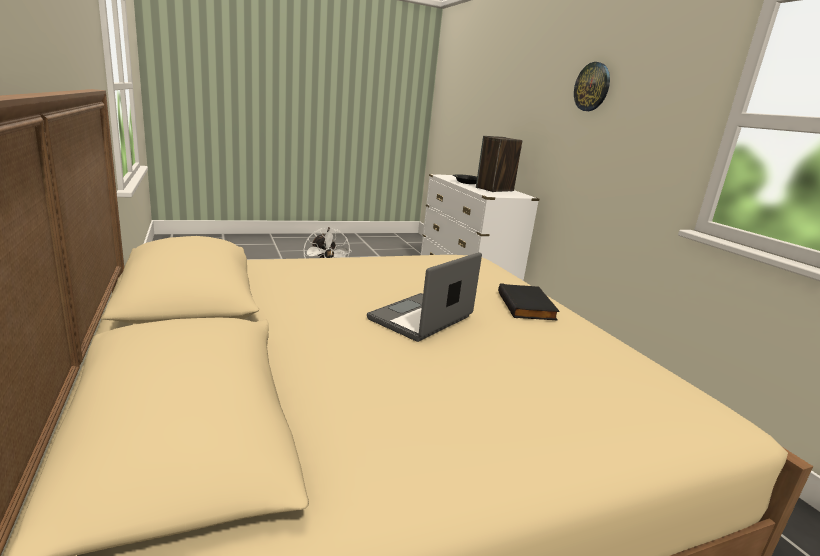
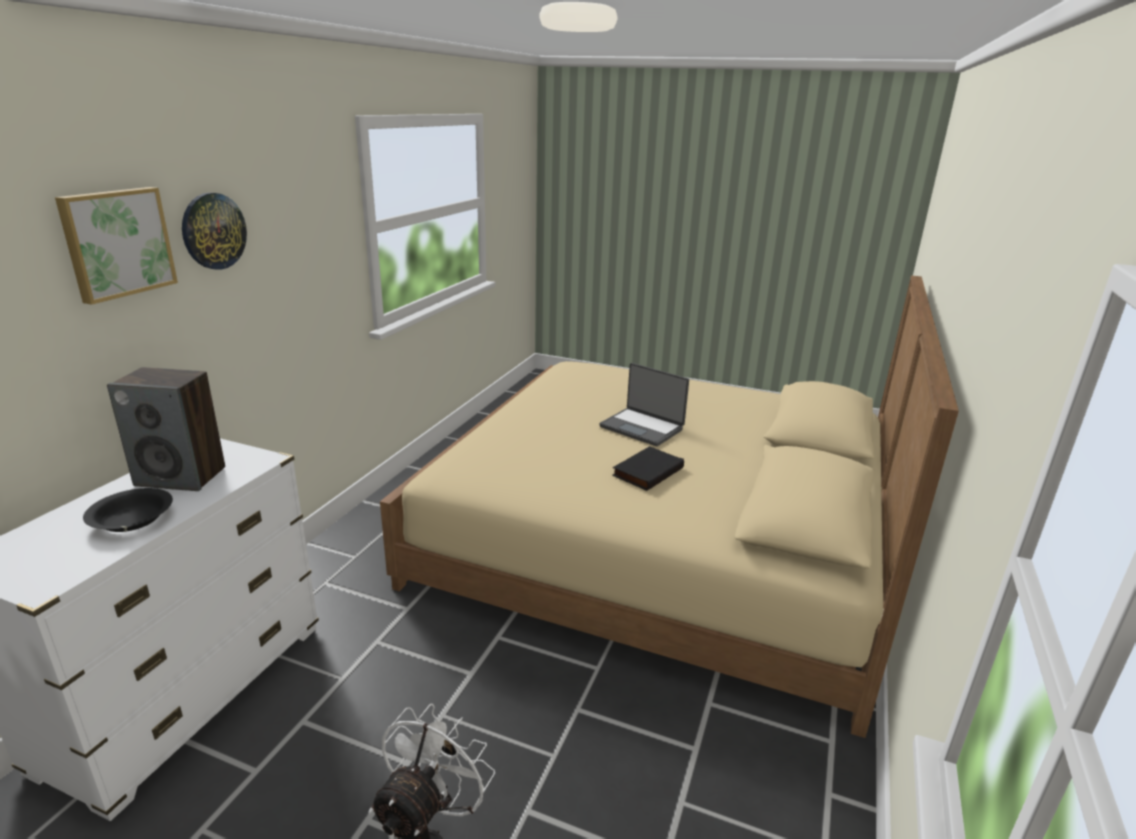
camera: 135 degrees left, 5 degrees up
(422, 319) = (642, 427): laptop -> laptop turned 45 degrees clockwise
(527, 306) = (541, 413): black book -> black book (647, 471)
(552, 83) = (117, 243): none -> picture

